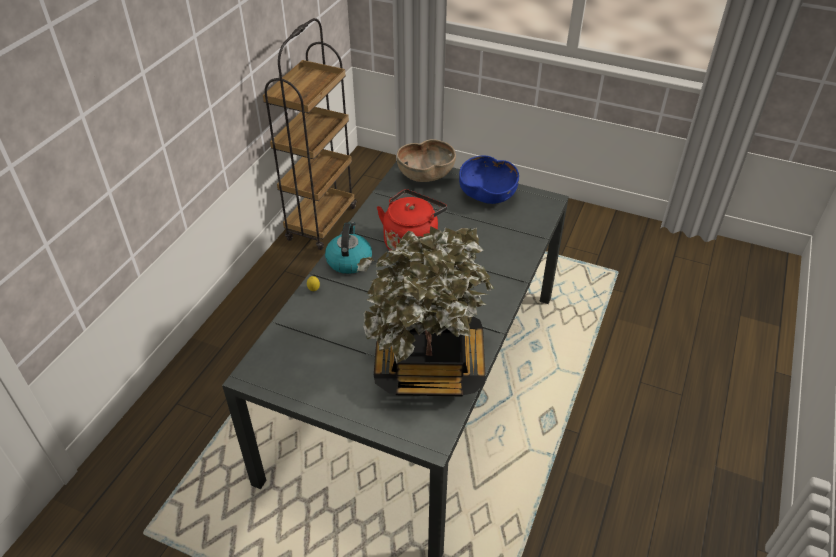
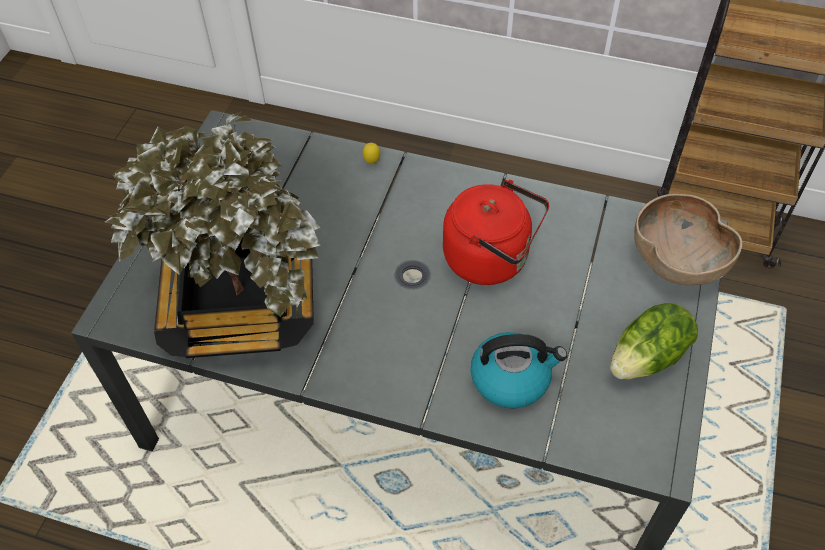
camera: 85 degrees right, 10 degrees up
(349, 260) = (438, 189): kettle -> kettle (511, 378)
(487, 195) = (649, 358): blue bowl -> lettuce

